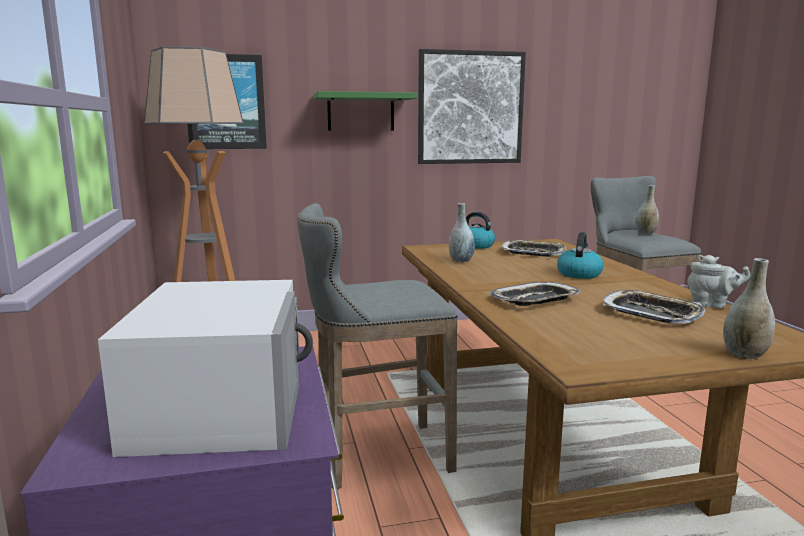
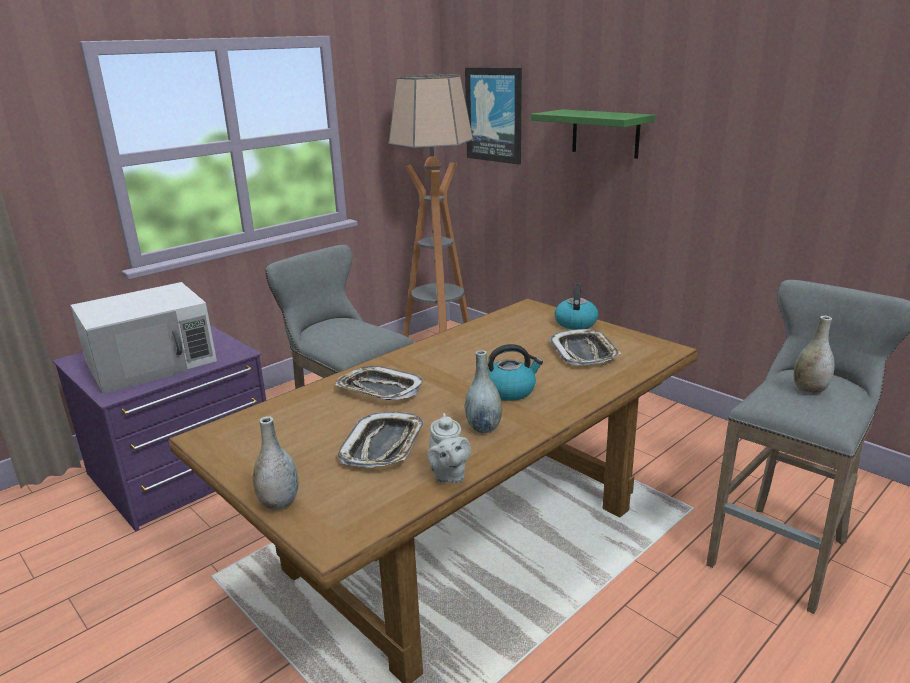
camera: 60 degrees right, 10 degrees up
(461, 261) = (494, 332): grey vase -> grey vase (483, 428)
(470, 108) = (736, 137): picture -> none

